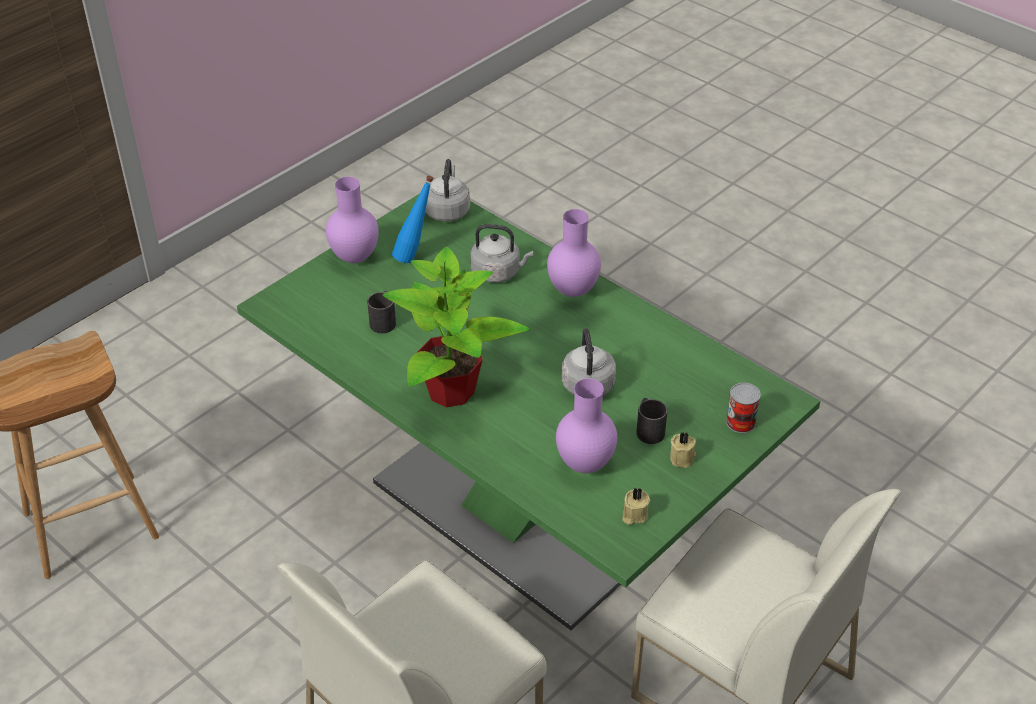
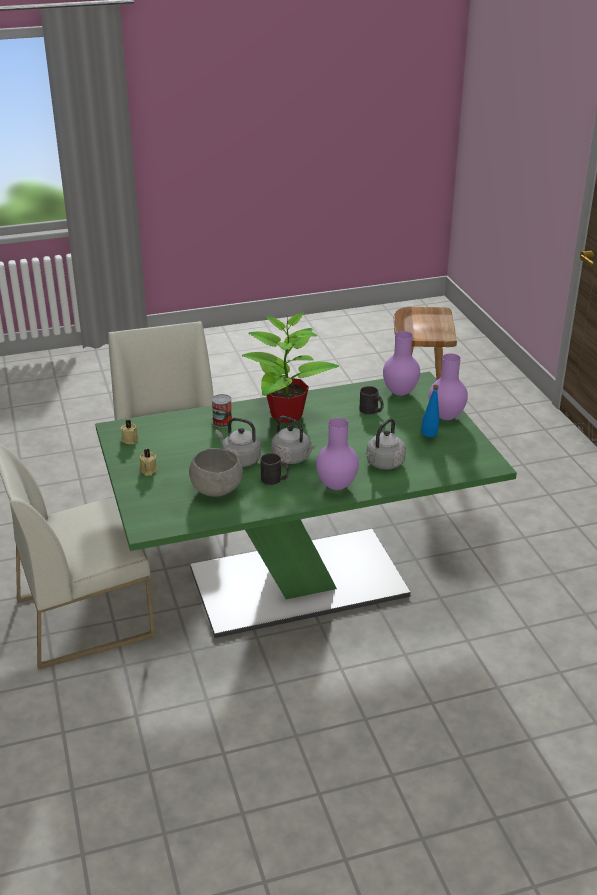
camera: 120 degrees right, 10 degrees down
(447, 210) = (475, 465): grey kettle -> grey kettle (292, 458)
(584, 463) = (183, 437): purple vase -> purple vase (401, 393)
(648, 429) = (183, 467): black mug -> black mug (275, 479)
(664, 378) = (217, 490): none -> grey bowl
(740, 422) = (149, 503): can -> can (222, 422)

